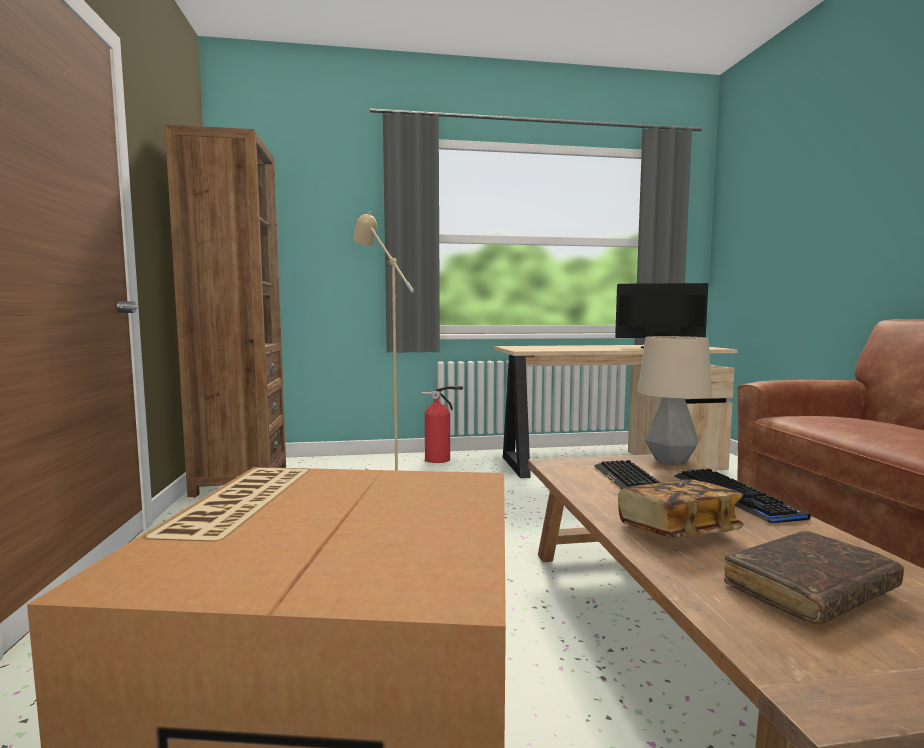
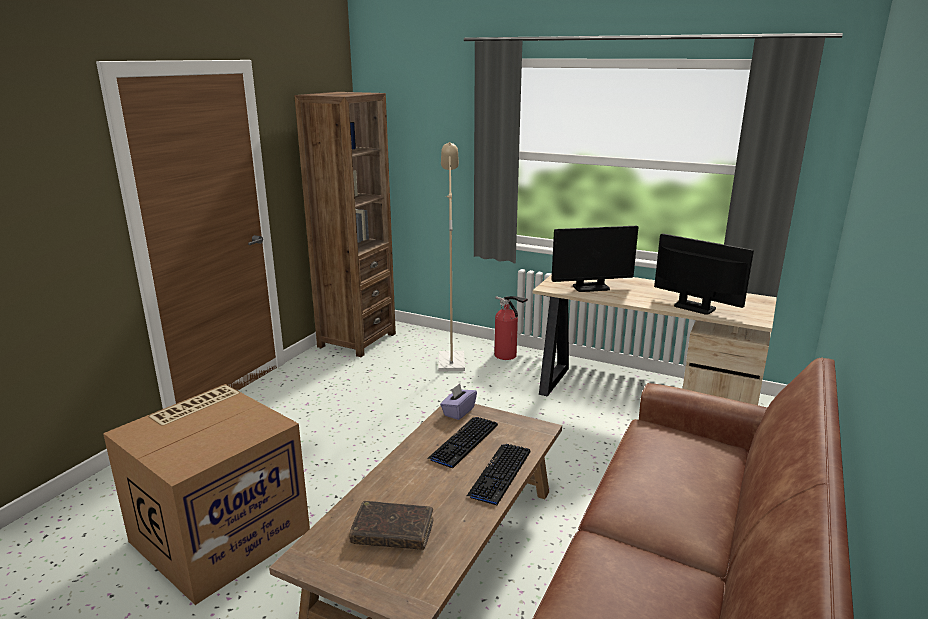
camera: 35 degrees right, 15 degrees up
(556, 348) = (591, 287): none -> monitor
(566, 466) = (458, 412): none -> purple tissue box
(671, 461) = (536, 431): table lamp -> none
(677, 531) = (411, 481): book -> none

